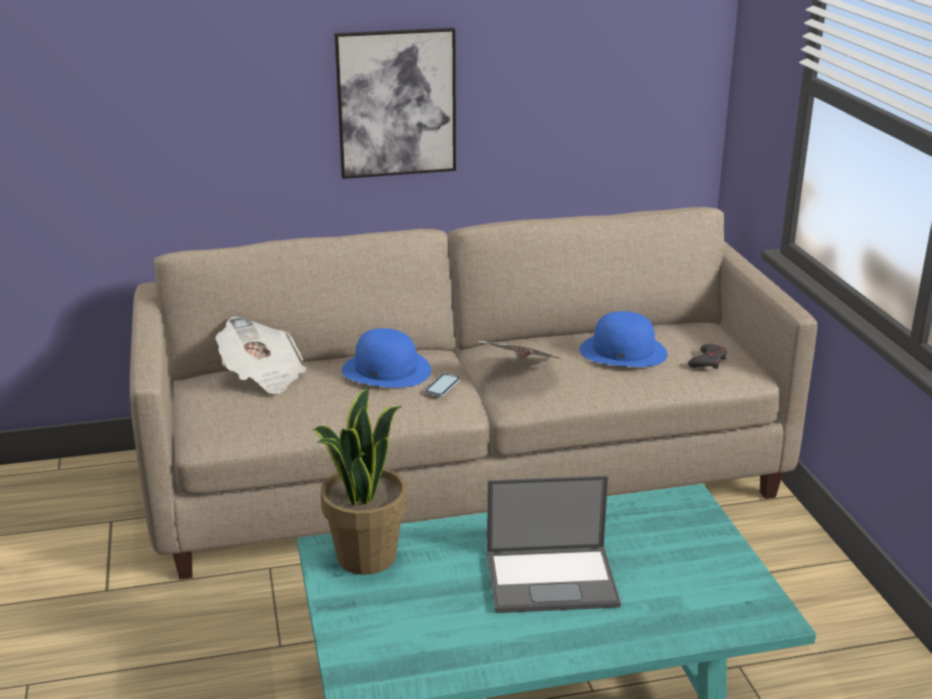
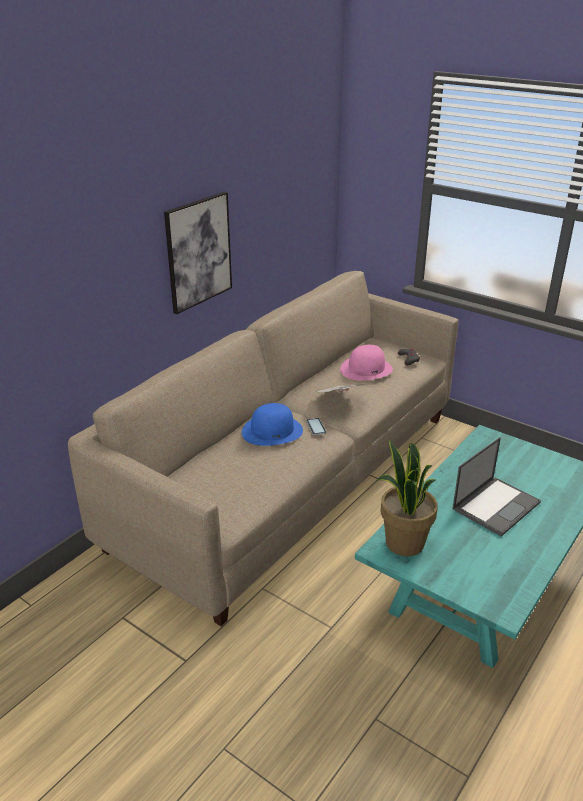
camera: 40 degrees left, 5 degrees up
(263, 375) = (204, 466): newspaper -> none
(623, 351) = (366, 369): blue hat -> pink hat

